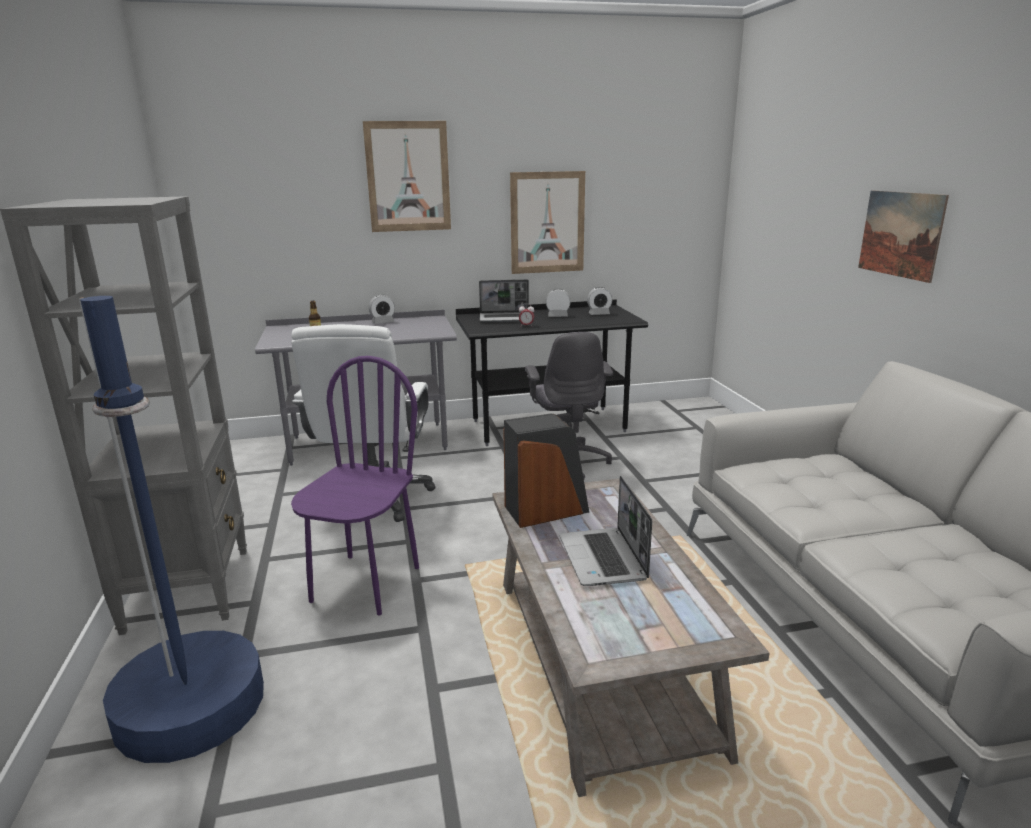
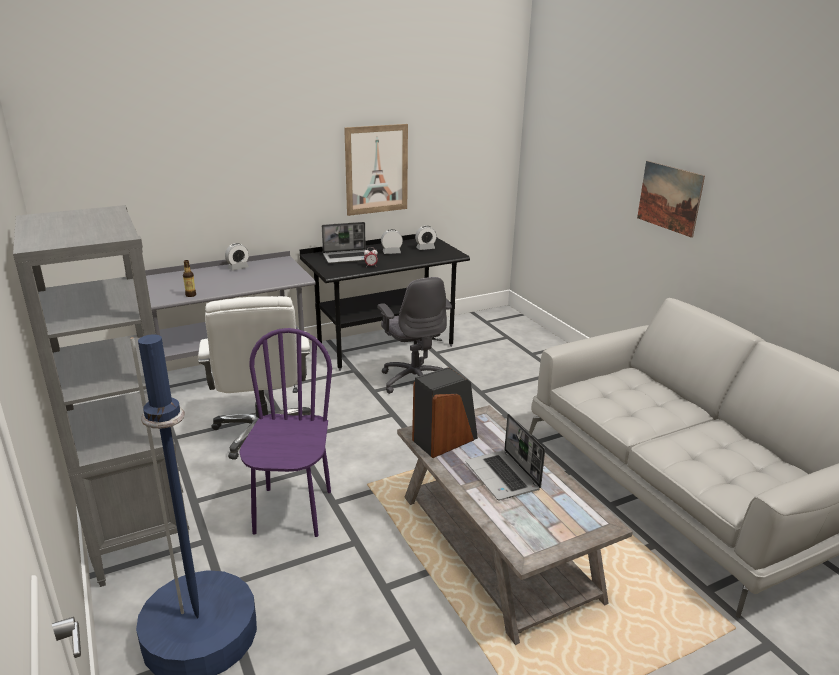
camera: 15 degrees left, 5 degrees up
(408, 177) = (255, 135): picture -> none

